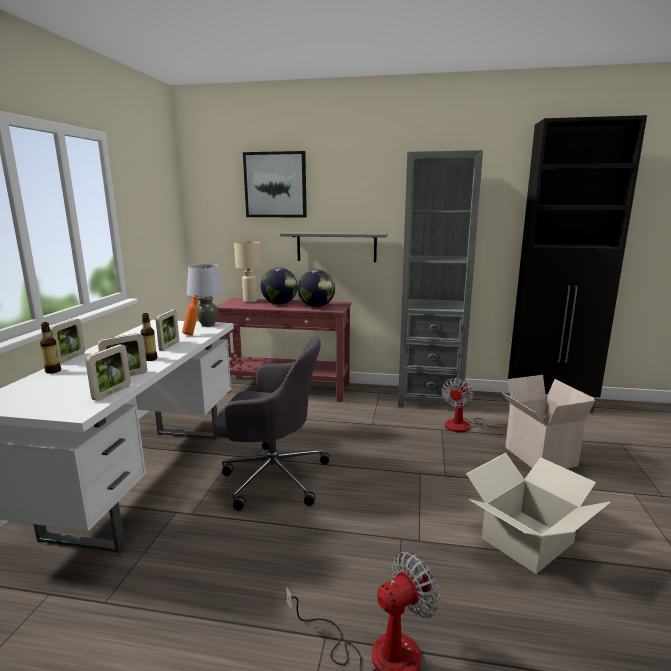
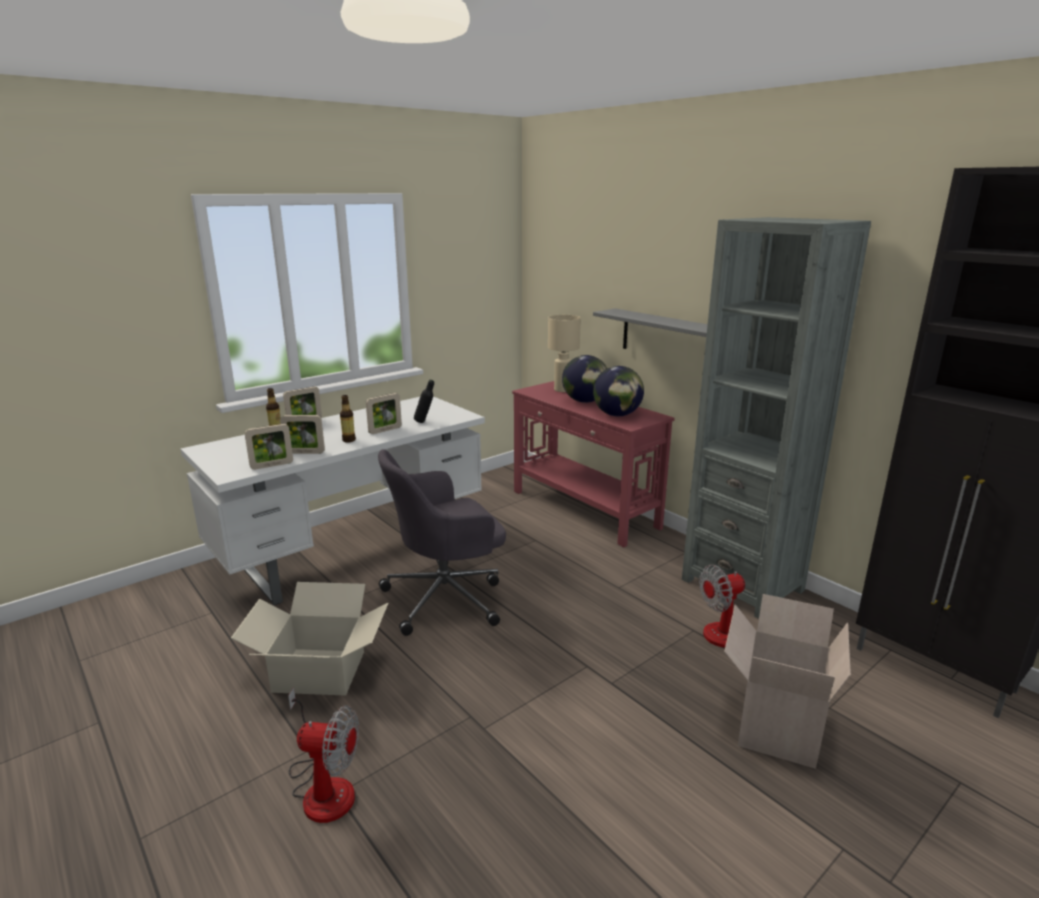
camera: 40 degrees right, 5 degrees up
(192, 334) = (425, 422): orange bottle -> black bottle
(208, 325) = (458, 413): grey table lamp -> none
(272, 476) = (446, 597): grey office chair -> grey office chair turned 105 degrees clockwise
(275, 185) = (608, 246): picture -> none
(528, 540) = (591, 800): cardboard box -> cardboard box (319, 672)

